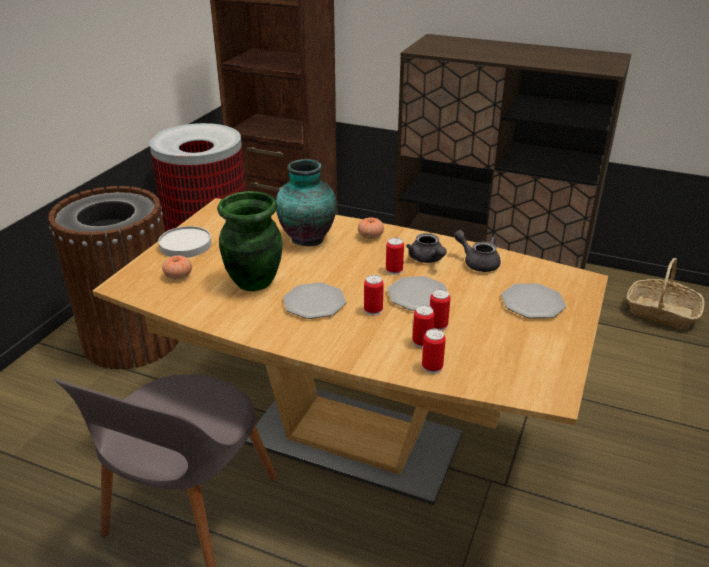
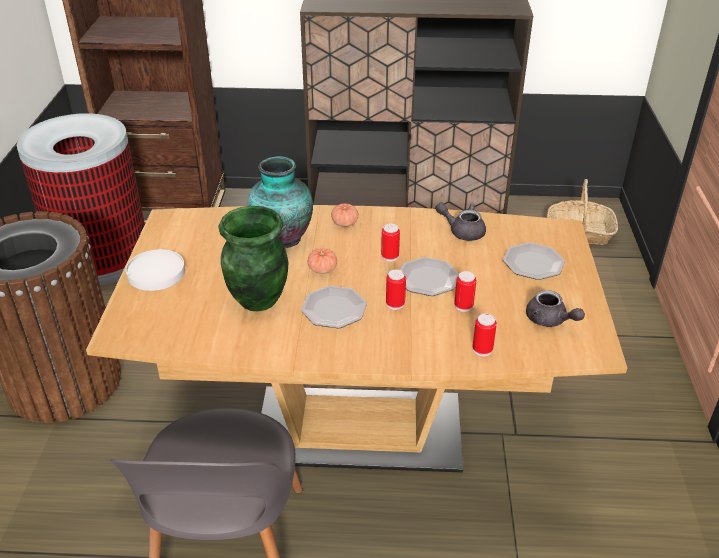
camera: 20 degrees left, 5 degrees up
(178, 276) = (173, 311): tomato -> tomato (322, 269)
(422, 342) = (459, 326): can -> none
(427, 259) = (414, 238): grey teapot -> grey teapot (549, 320)

